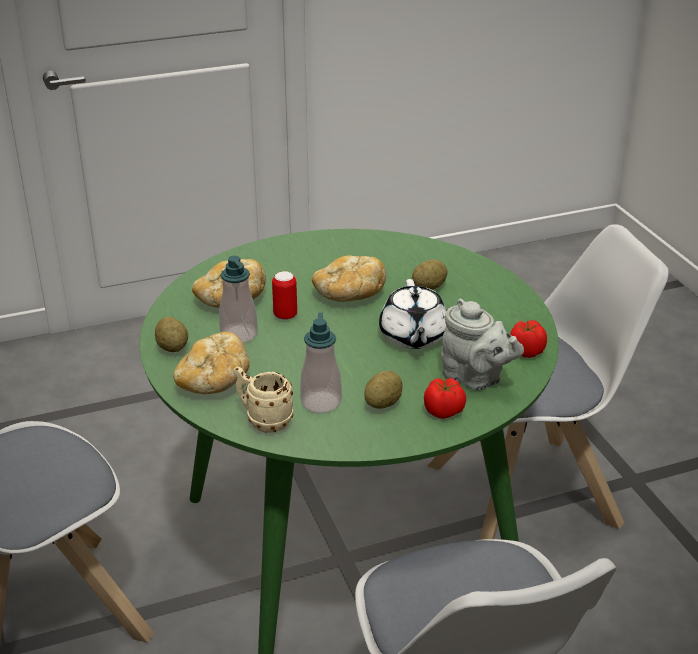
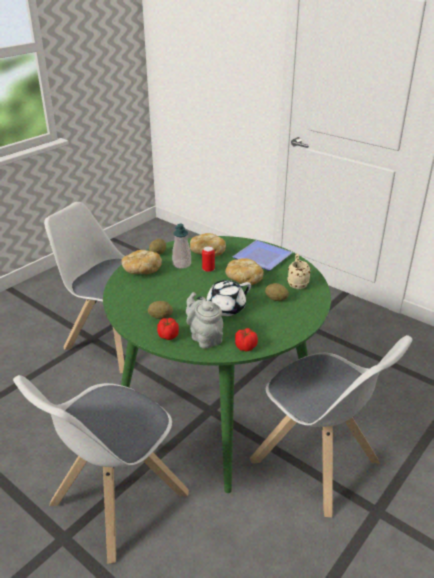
camera: 60 degrees right, 0 degrees up
(263, 420) = (123, 291): beige mug -> beige mug (297, 283)
(305, 259) = (263, 258): none -> plate
(321, 402) = (148, 301): soap dispenser -> none
(475, 379) = (204, 338): grey teapot -> grey teapot turned 135 degrees clockwise

